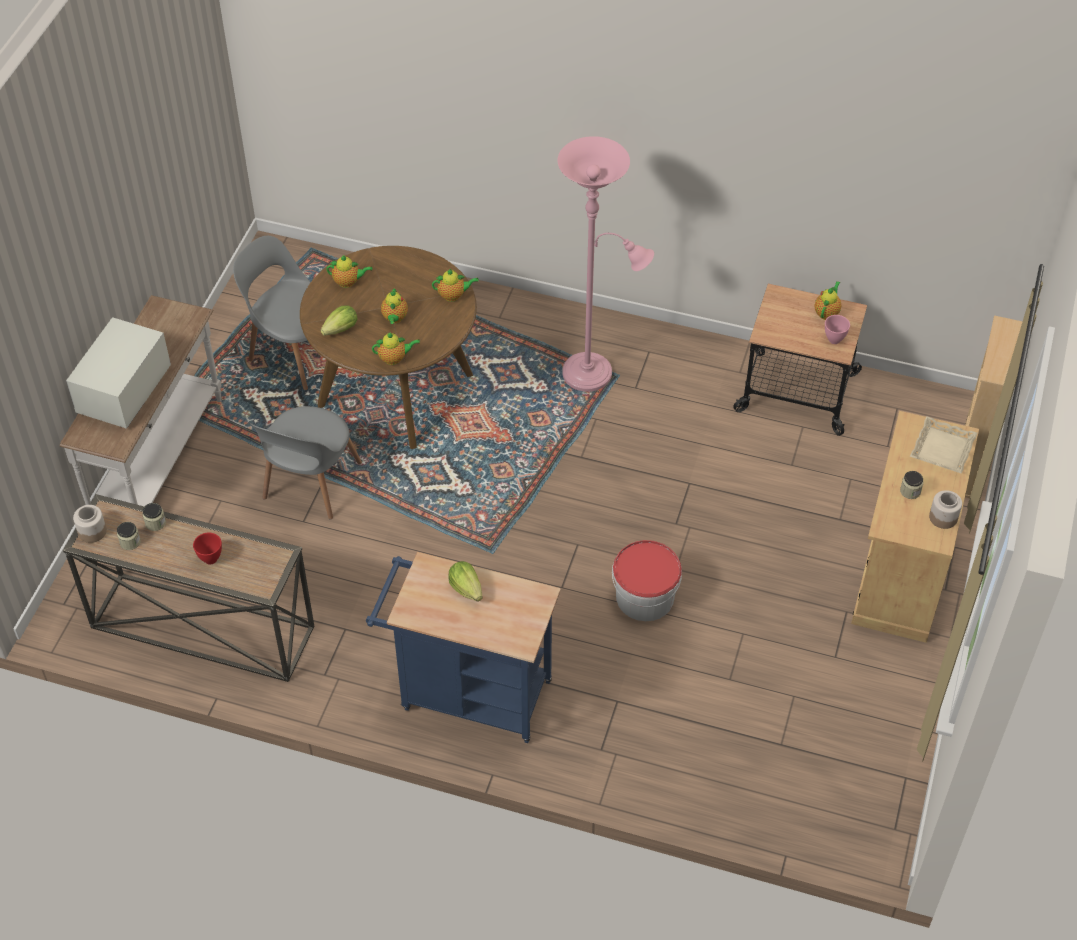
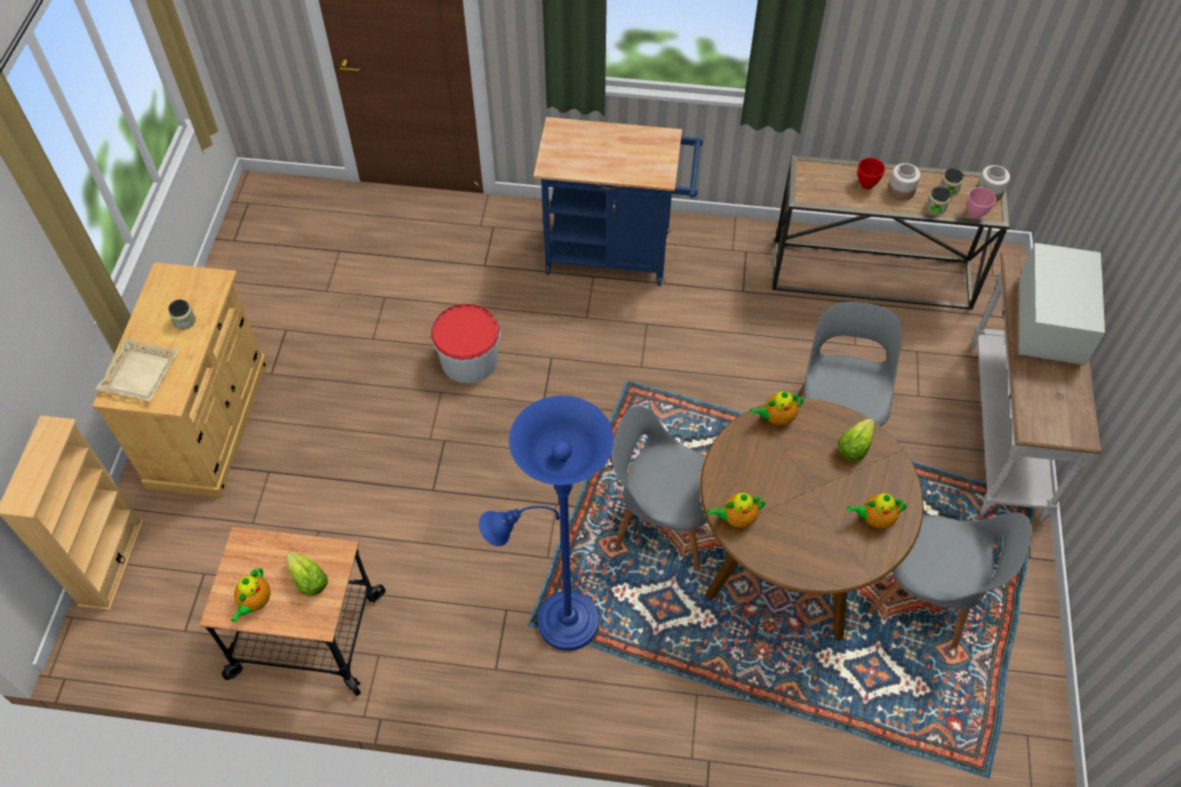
camera: 170 degrees right, 5 degrees up
(394, 318) = (796, 473): teapot -> none
(466, 588) = (619, 163): lettuce -> lettuce (309, 581)
(491, 432) = (663, 520): none -> grey chair
(594, 374) = (559, 622): pink floor lamp -> blue floor lamp
(834, 339) = (249, 560): pink bowl -> pink bowl (975, 215)
(943, 517) = (154, 298): jar -> jar (900, 191)

